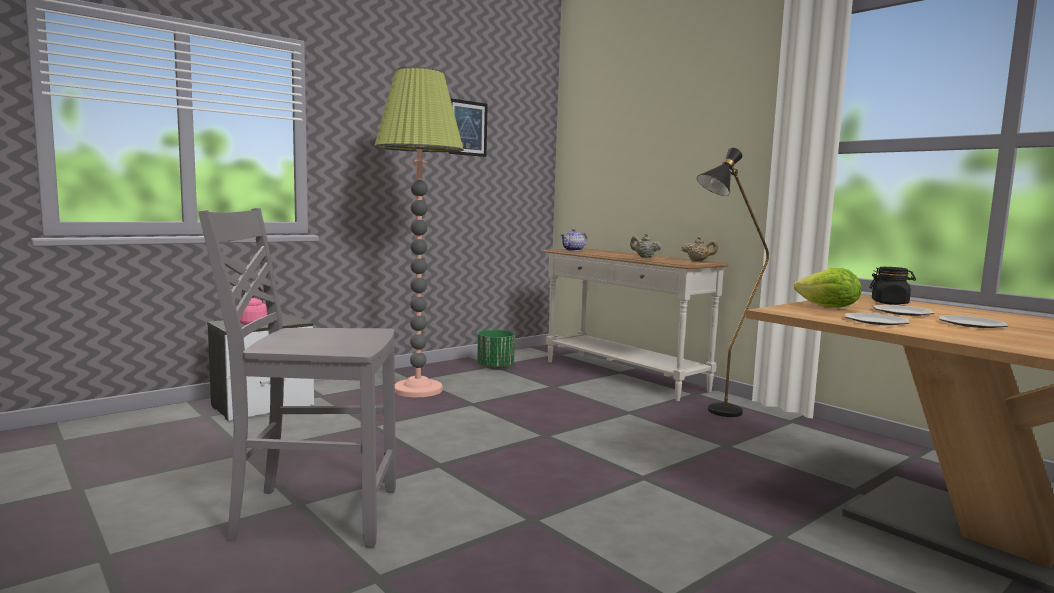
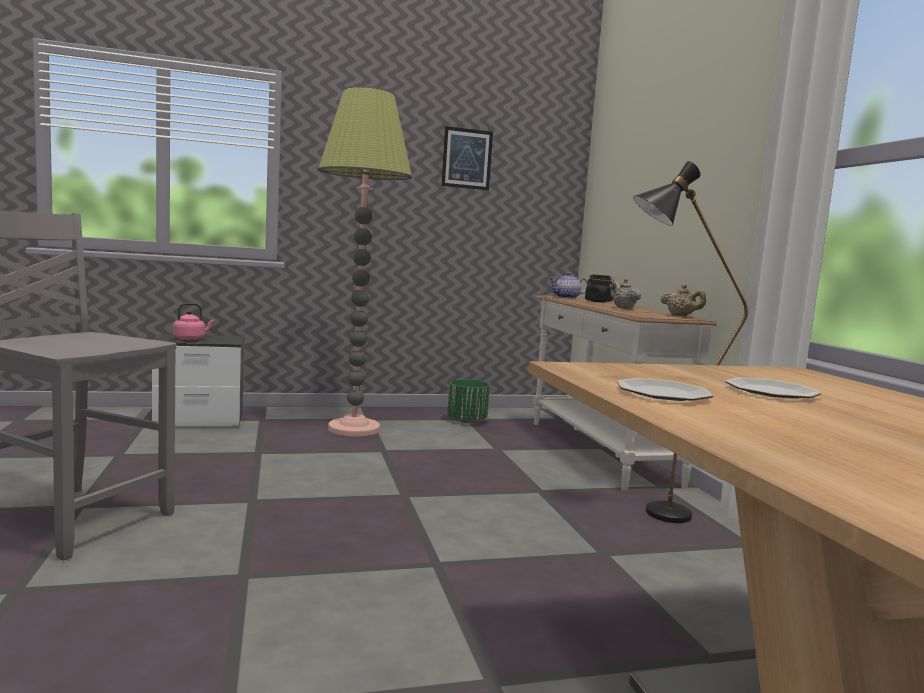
camera: 25 degrees right, 0 degrees up
(828, 307) = (669, 373): lettuce -> none
(890, 303) = (809, 381): black jar -> black jar (598, 301)
(971, 324) = (835, 419): plate -> none

